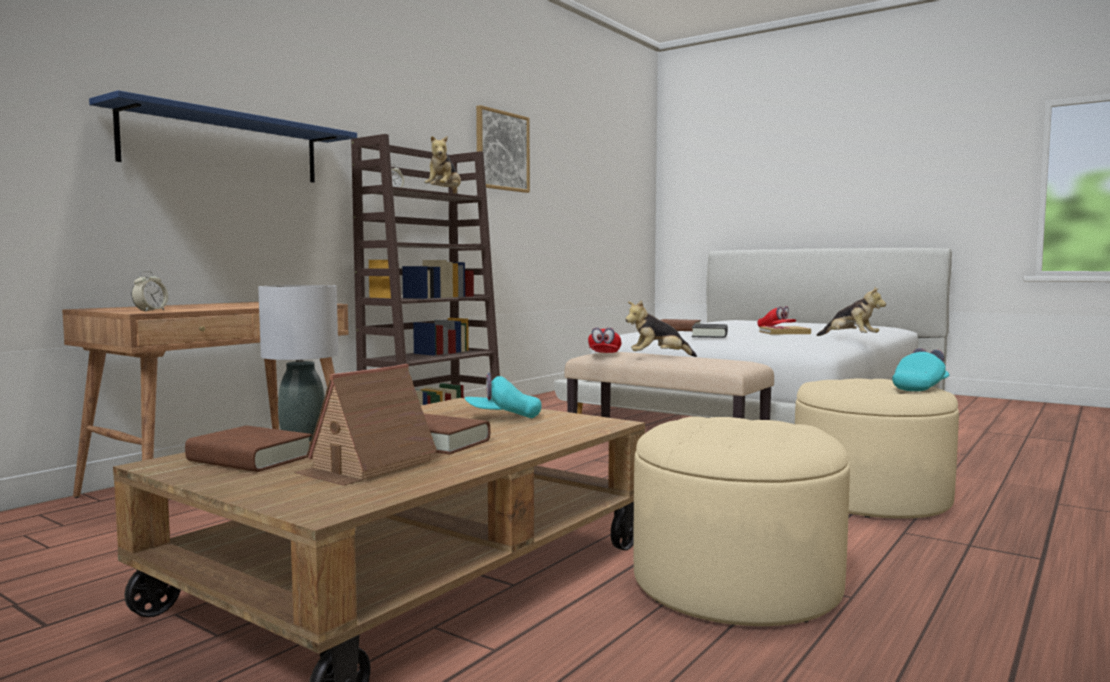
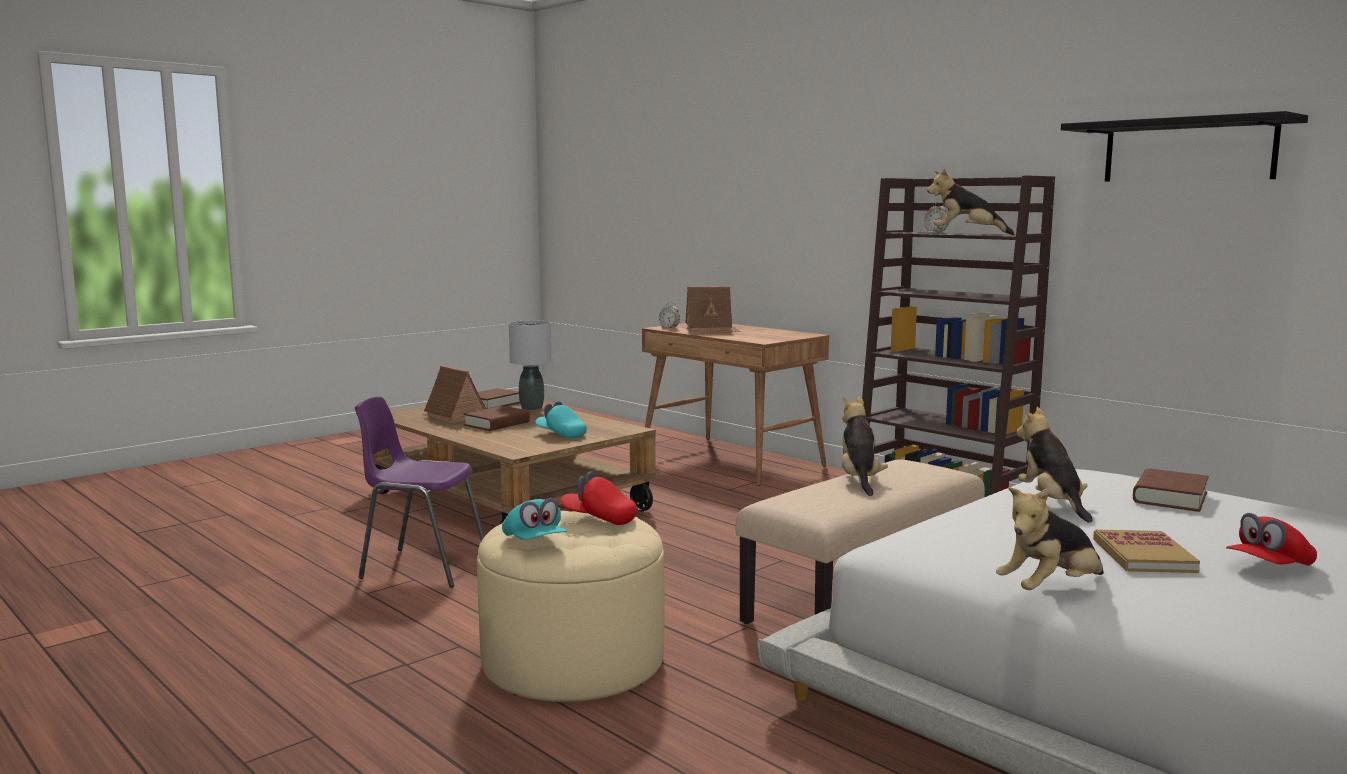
camera: 100 degrees right, 5 degrees up
(193, 307) = (711, 330): none -> toy house
(224, 146) = (807, 203): blue shelf -> none
(502, 151) = (1188, 151): picture -> black shelf
(503, 417) = (561, 435): turquoise cap -> turquoise cap turned 60 degrees counterclockwise
(604, 355) = (891, 463): red cap -> red cap (599, 519)
(710, 335) = (1052, 503): black book -> plush toy
(735, 583) = (422, 567): beige ottoman -> purple chair

